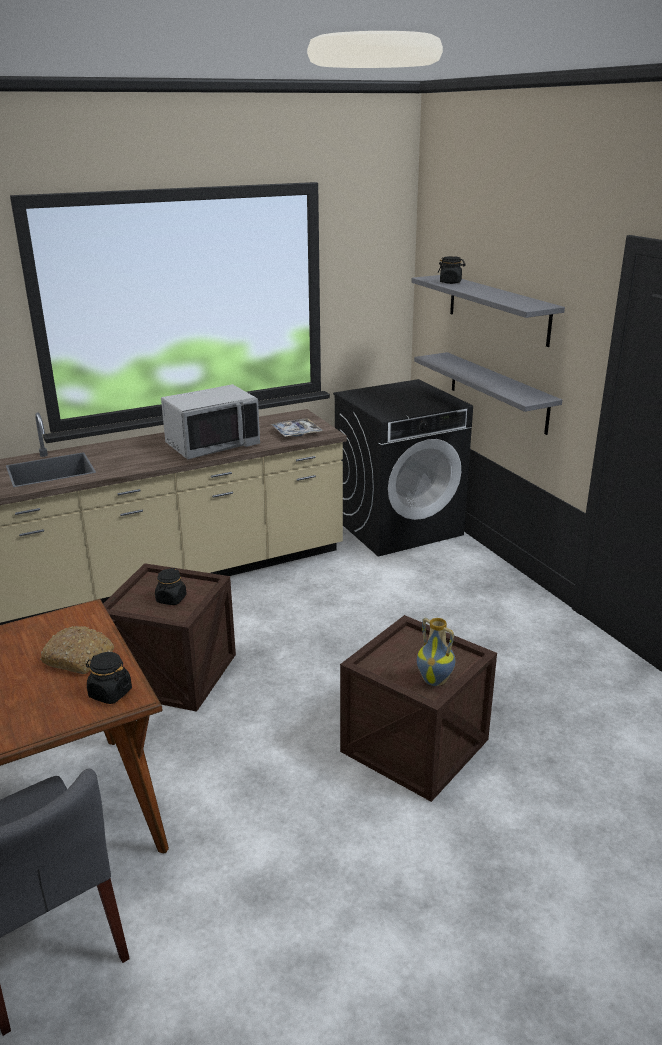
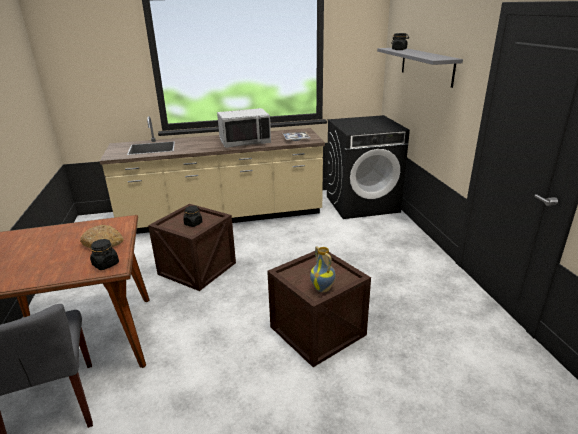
camera: 15 degrees right, 0 degrees up
(498, 392) = (423, 120): grey shelf -> none

